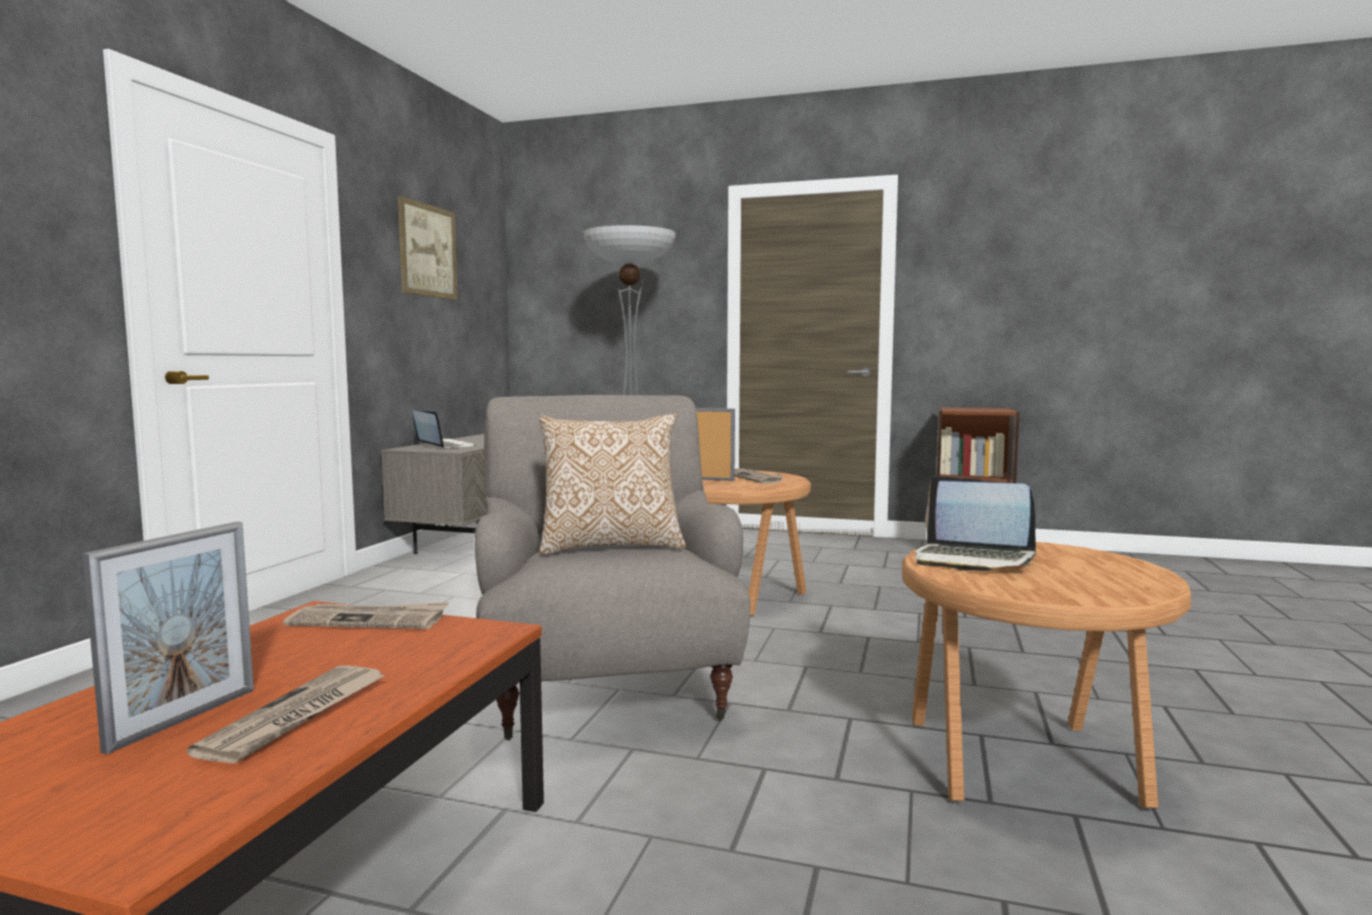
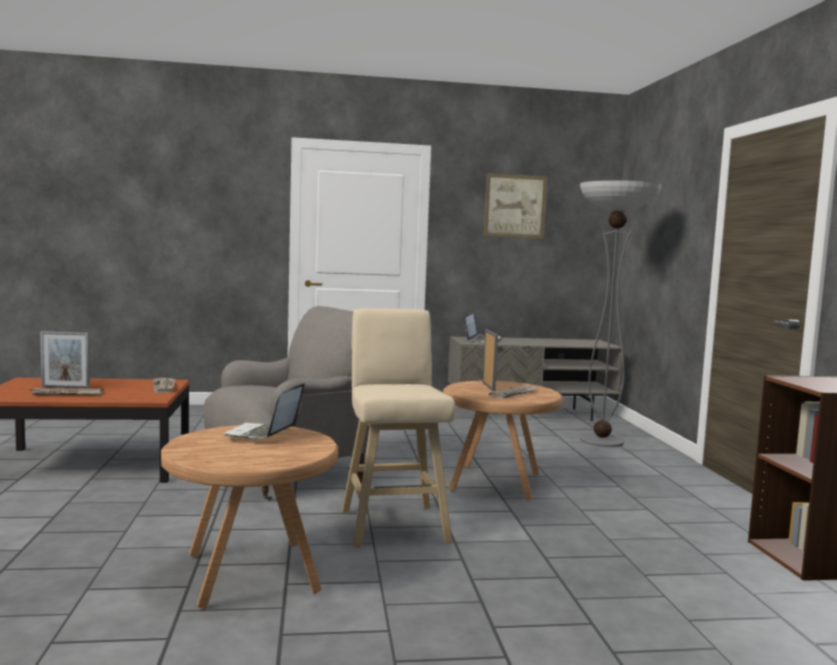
camera: 65 degrees right, 0 degrees up
(611, 546) = (265, 389): pillow -> none
(853, 659) = (393, 524): none -> beige stool

